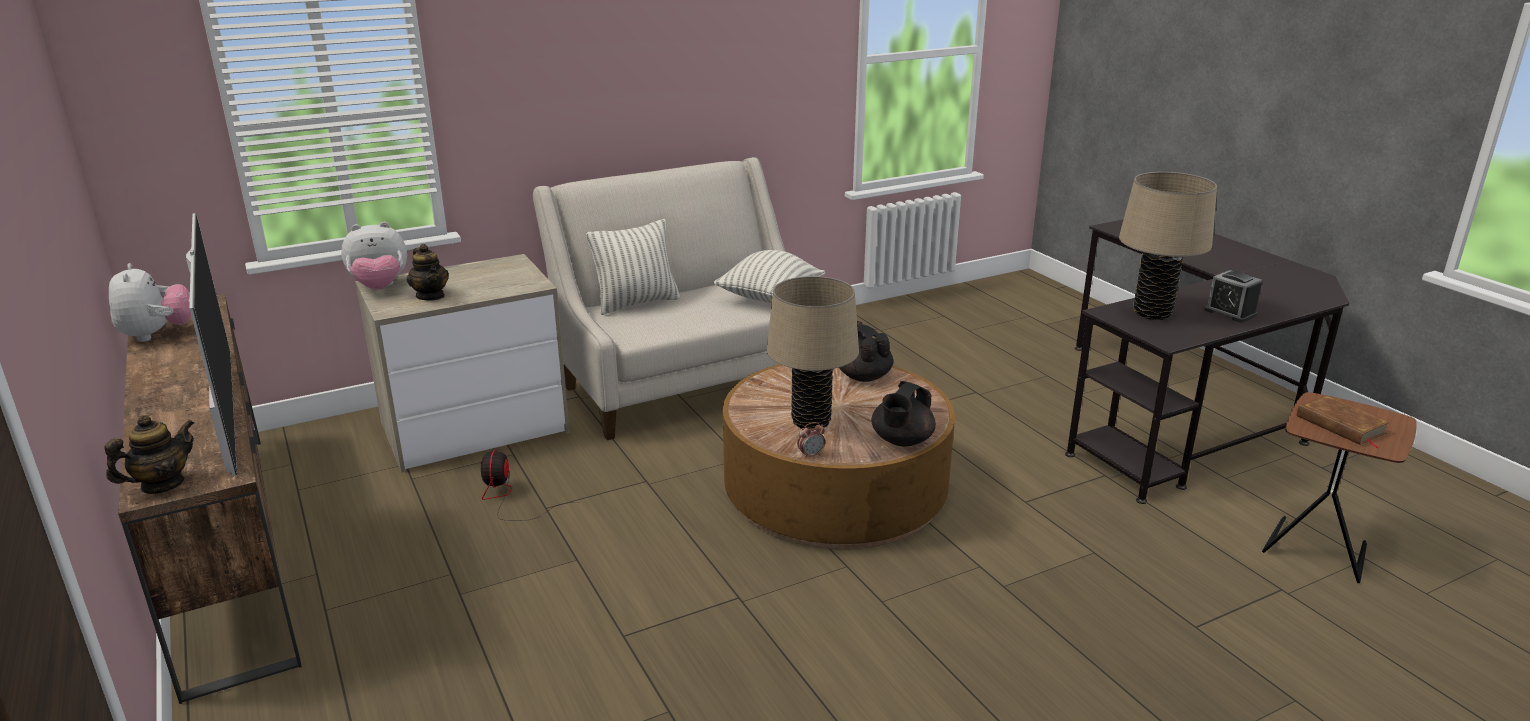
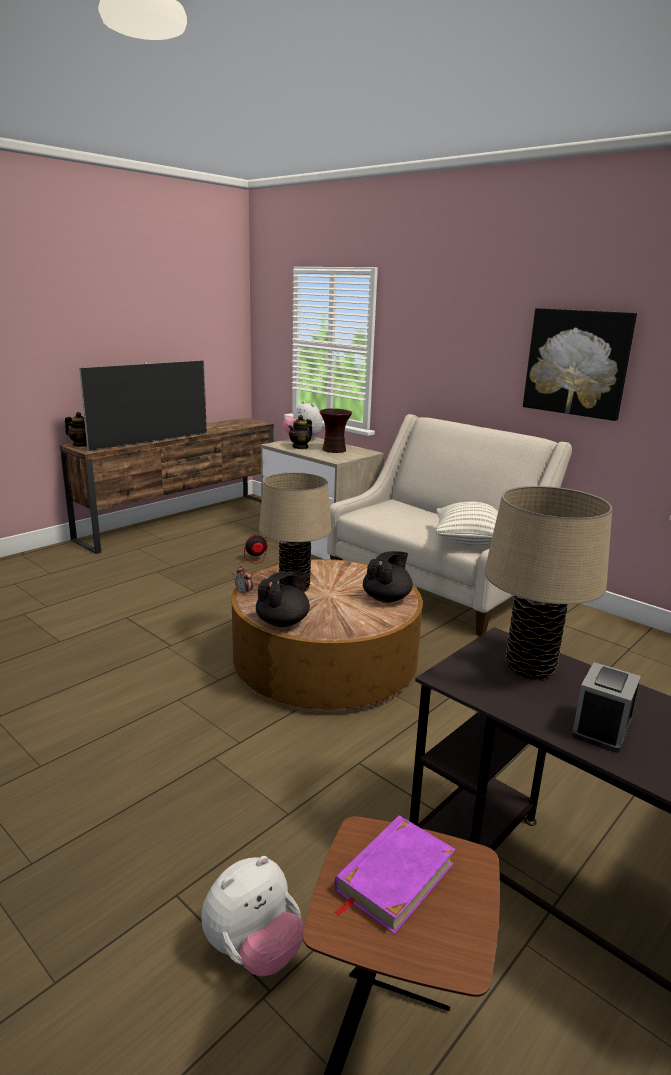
camera: 70 degrees right, 5 degrees down
(157, 335) = (221, 424): plush toy -> plush toy (254, 950)
(477, 278) = (335, 450): none -> vase
(636, 303) = (412, 508): pillow -> none
(738, 68) = (577, 363): none -> picture
(901, 441) = (283, 622): black teapot -> black teapot turned 120 degrees clockwise
(1340, 425) = (394, 877): brown book -> purple book

